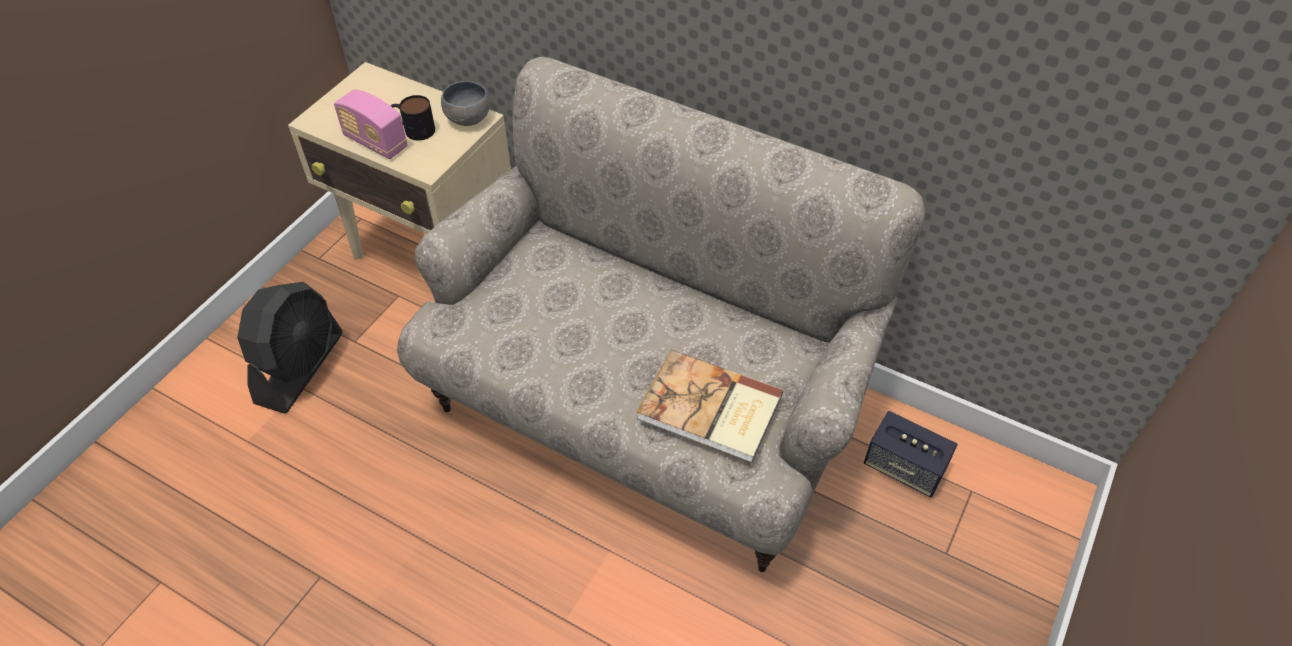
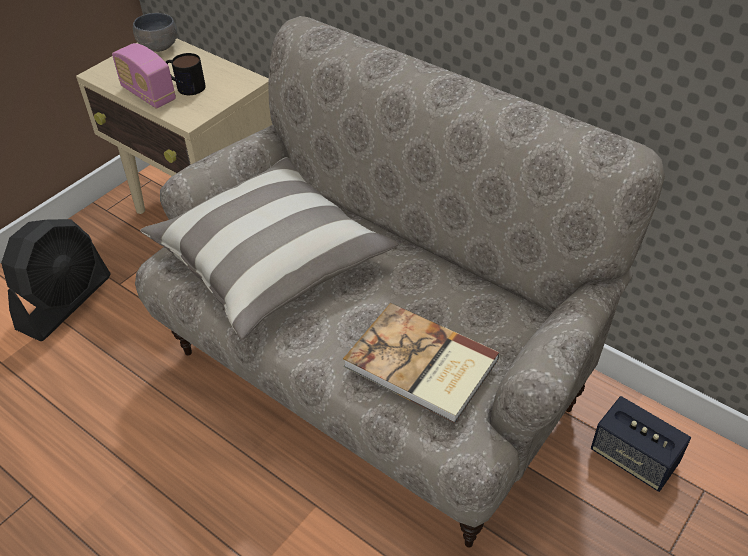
camera: 10 degrees right, 5 degrees down
(469, 118) = (239, 80): grey bowl -> grey bowl (160, 47)
(539, 317) = (270, 263): none -> pillow

